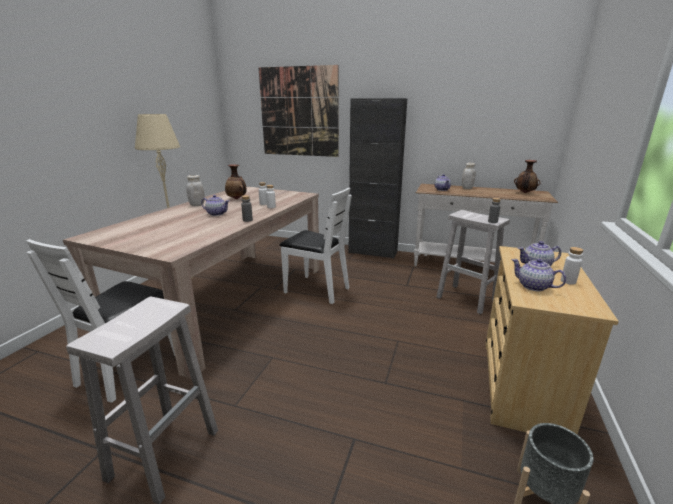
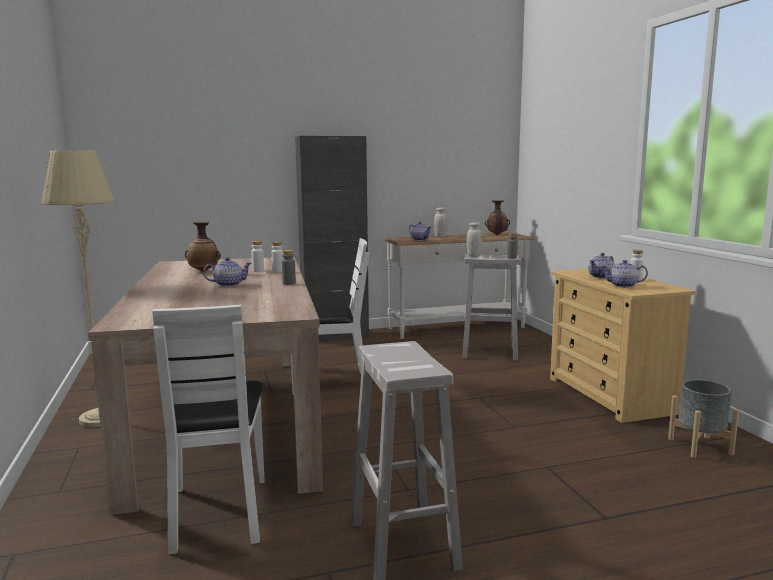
camera: 35 degrees left, 10 degrees down
(197, 205) = (167, 282): white jar -> white jar (473, 256)
(299, 112) = (209, 155): picture -> none

